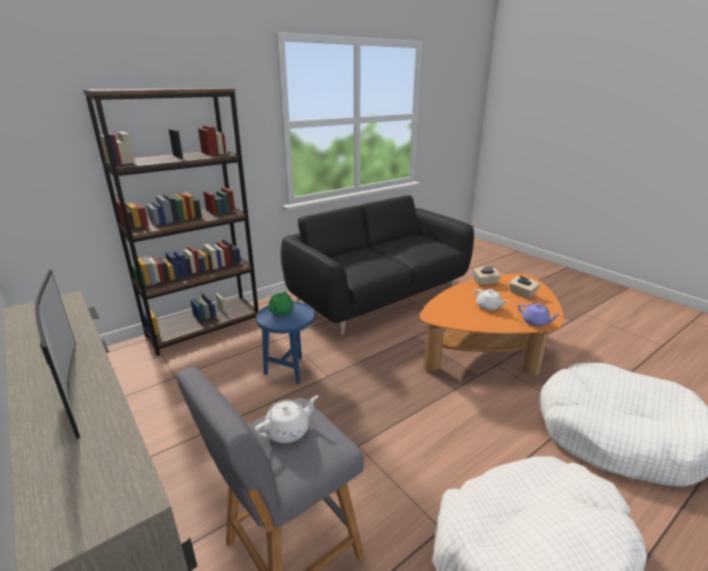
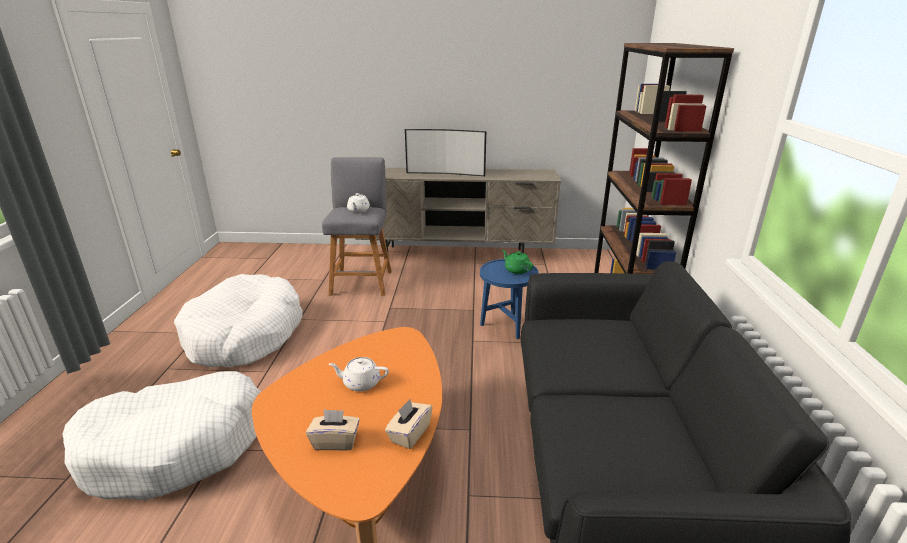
camera: 130 degrees right, 0 degrees up
(535, 322) = (287, 391): purple teapot -> none

